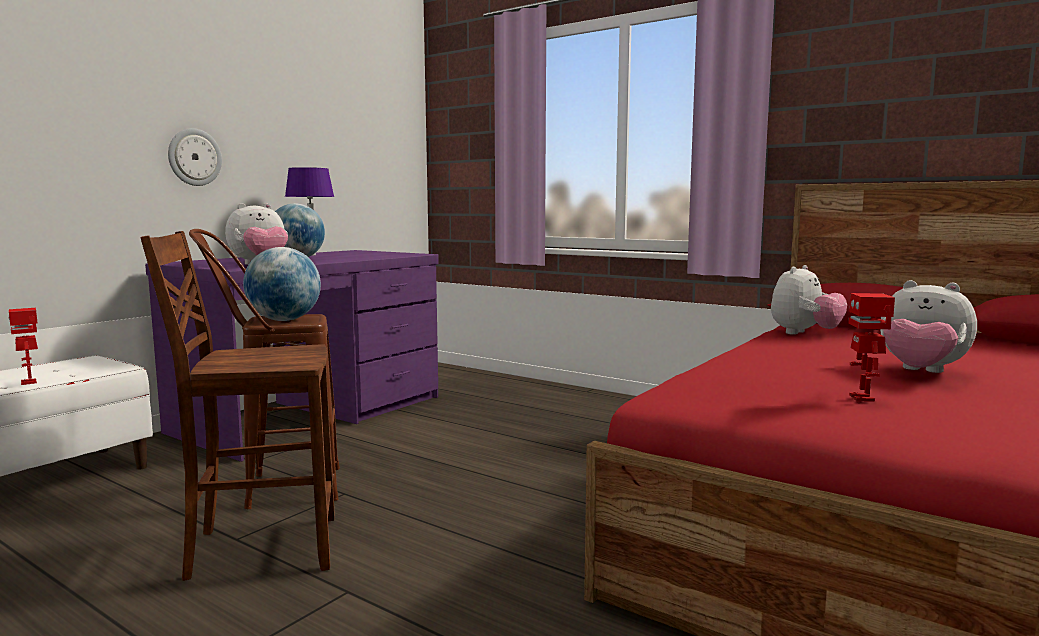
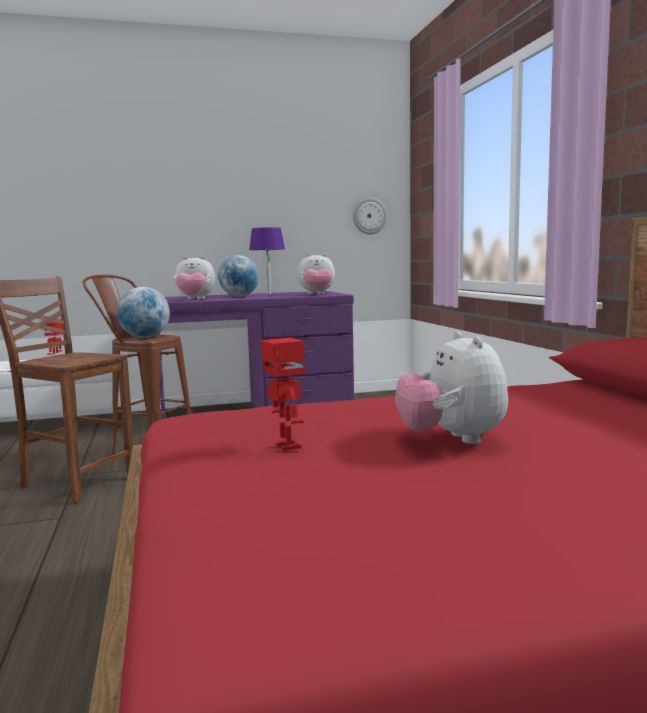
camera: 40 degrees right, 0 degrees up
(194, 157) = (192, 225): wall clock -> wall clock (369, 216)
(804, 333) = (532, 391): plush toy -> plush toy (317, 294)
(863, 398) = (286, 446): toy robot -> toy robot turned 105 degrees clockwise

